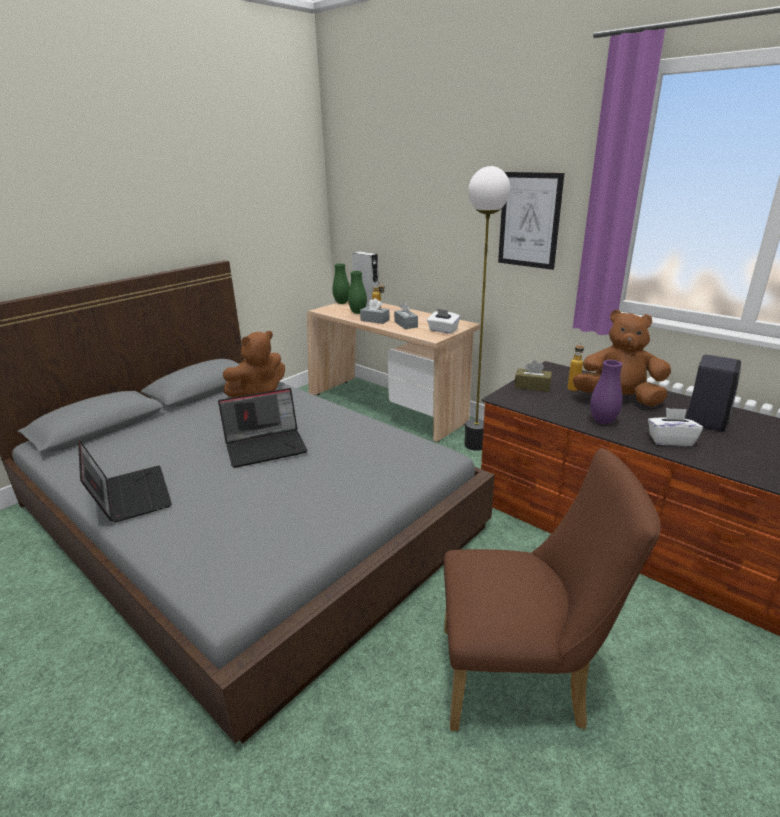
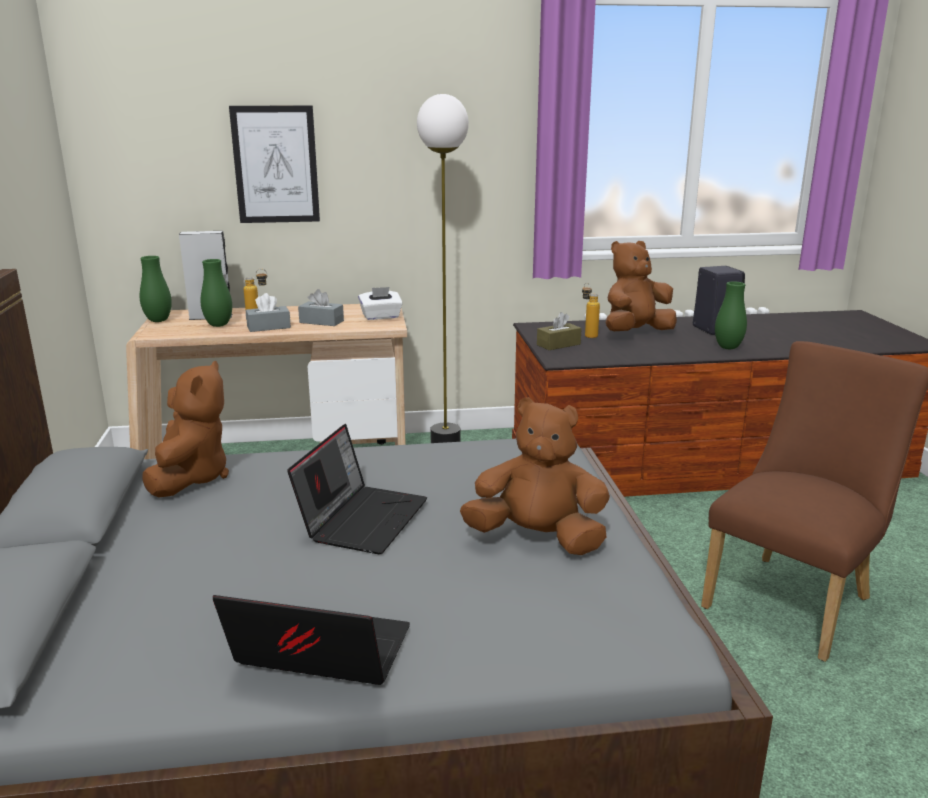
camera: 50 degrees left, 5 degrees down
(306, 504) = (537, 538): none -> brown plush toy
(529, 220) = (452, 161): picture -> picture (275, 165)
(602, 421) = (666, 351): purple vase -> none
(670, 440) = (728, 347): white tissue box -> green vase

